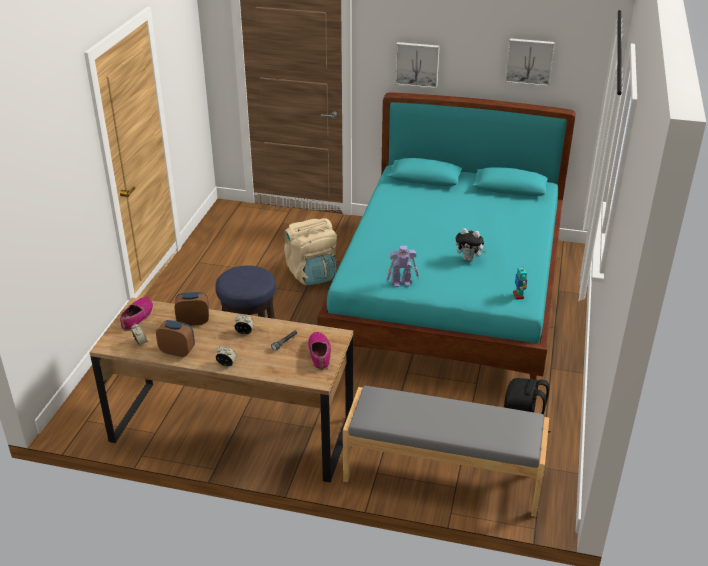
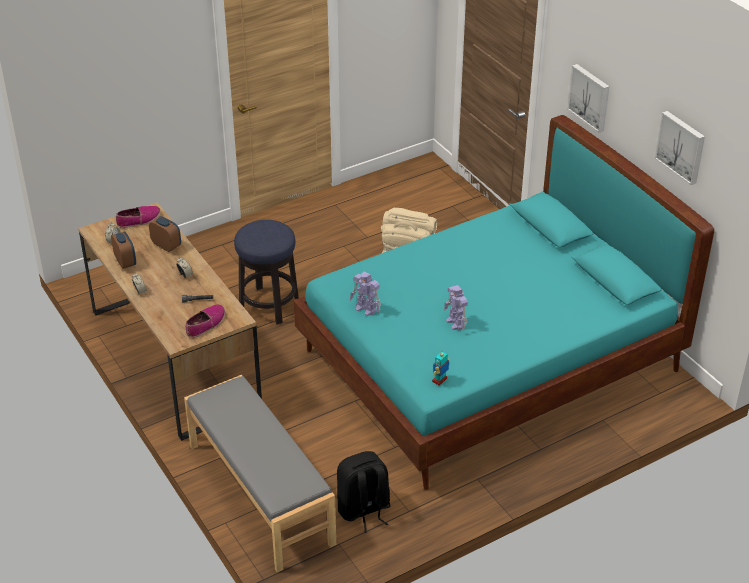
camera: 45 degrees right, 5 degrees up
(469, 259) = (456, 323): plush toy -> toy robot

